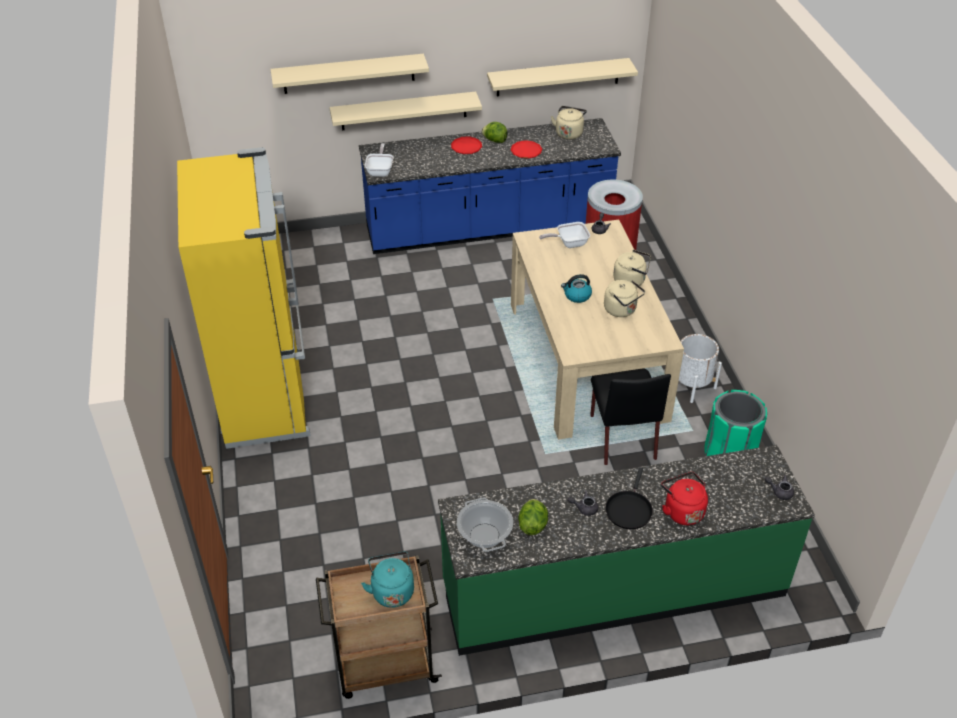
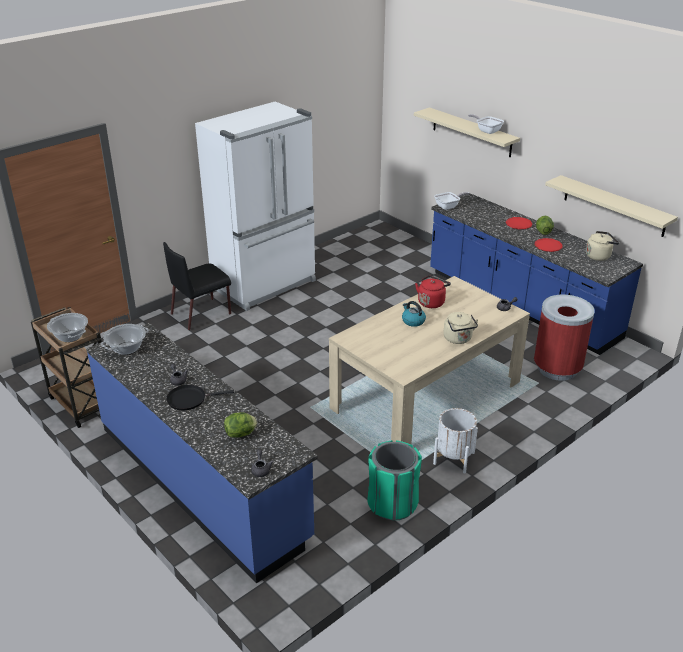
camera: 60 degrees right, 10 degrees down
(266, 397) = (266, 285): yellow fridge -> white fridge
(392, 590) = (70, 336): turquoise kettle -> cooking pot
(404, 111) = (500, 180): beige shelf -> none
(532, 524) = (148, 363): lettuce -> lettuce (241, 434)
(568, 243) = (470, 300): frying pan -> frying pan (487, 131)
(613, 589) = (202, 481): green counter -> blue counter
(621, 310) = (418, 345): beige kettle -> none
(622, 436) = (361, 438): black chair -> black chair (202, 313)
(682, 511) = (204, 424): red kettle -> red kettle (431, 302)

